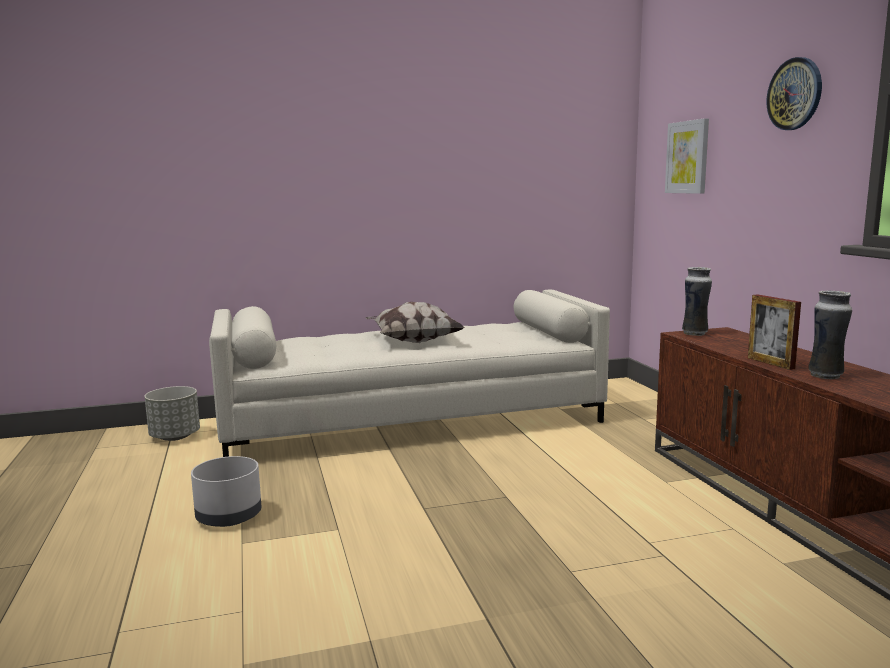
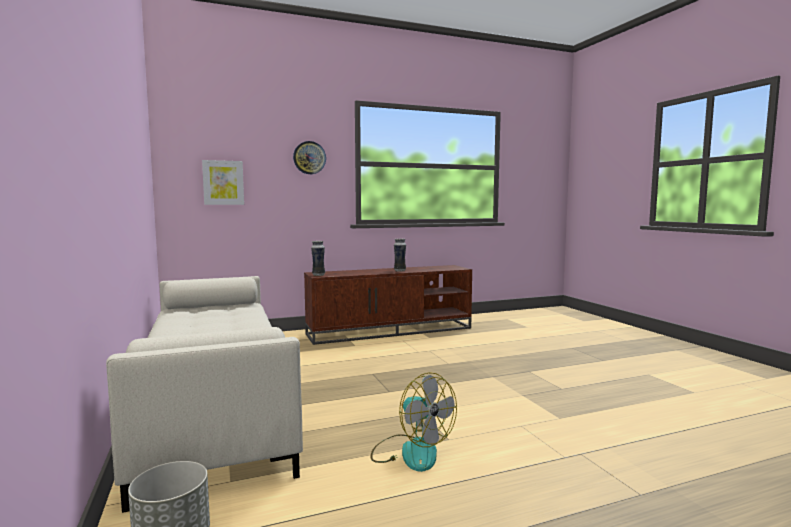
camera: 95 degrees left, 5 degrees down
(229, 517) = (411, 451): grey planter -> fan
(413, 341) = (215, 330): pillow -> none
(770, 363) = (380, 272): picture frame -> none

